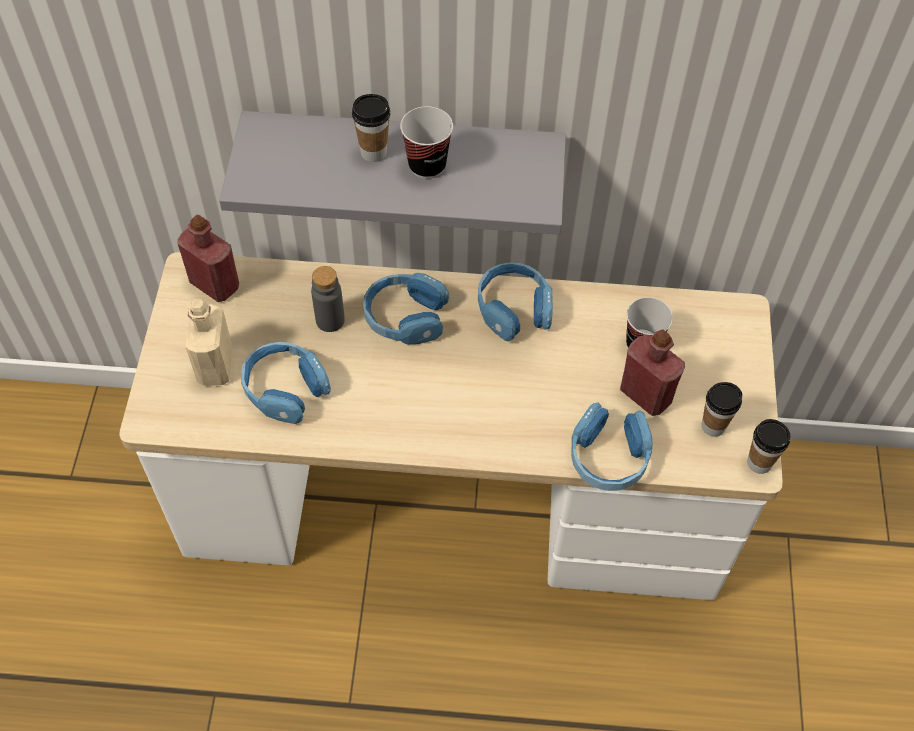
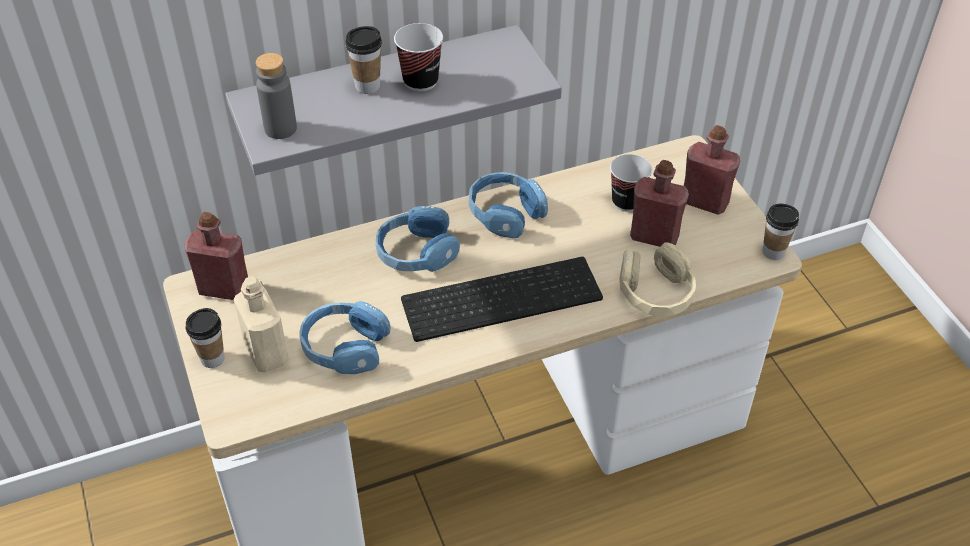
camera: 25 degrees left, 10 degrees down
(330, 320) = (350, 278): grey bottle -> grey bottle (280, 128)
(458, 397) = (502, 296): none -> keyboard
(608, 457) = (655, 292): blue headphones -> beige headphones
(713, 426) = (721, 239): cup -> cup (212, 358)
(722, 377) = (704, 202): none -> red bottle

